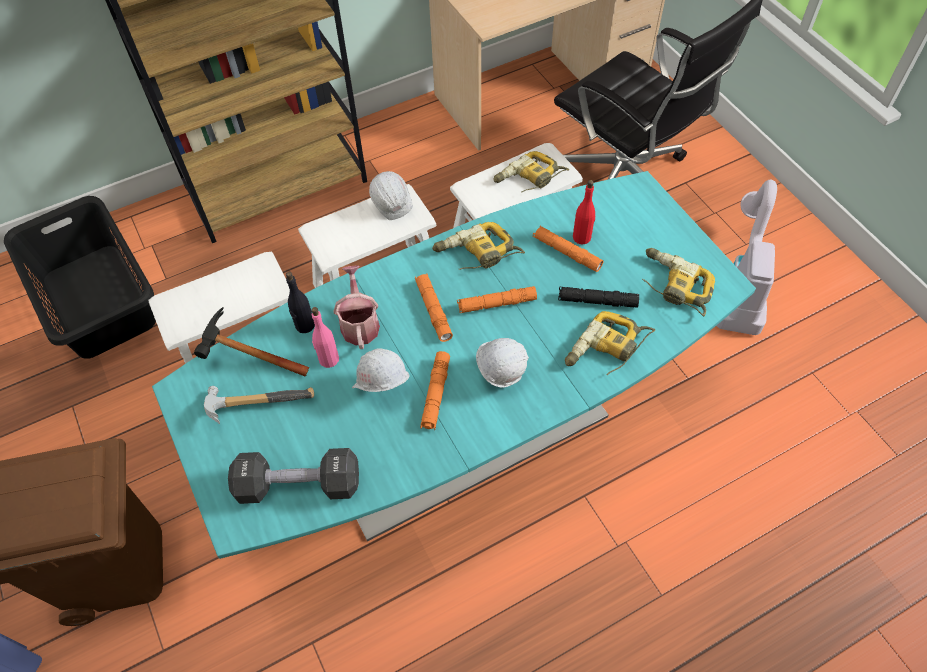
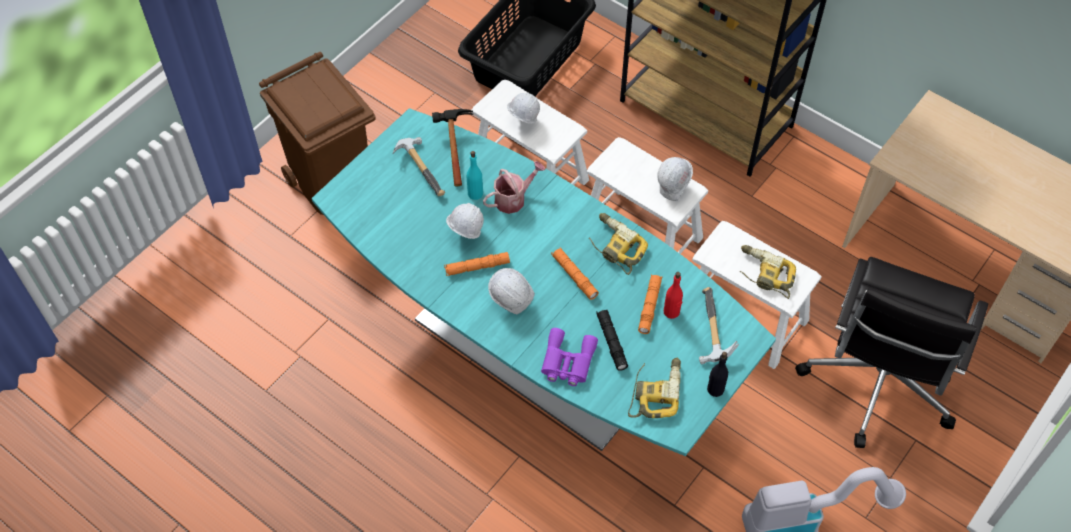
camera: 65 degrees right, 0 degrees up
(220, 303) = (522, 121): none -> white hard hat
(298, 484) = (375, 218): black dumbbell -> none
(305, 325) = (496, 168): black bottle -> black bottle (715, 389)
(328, 359) = (475, 193): pink bottle -> turquoise bottle
(433, 310) = (548, 238): orange flashlight -> none
(606, 351) = (567, 362): power drill -> purple binoculars
(619, 216) = (709, 332): none -> hammer

